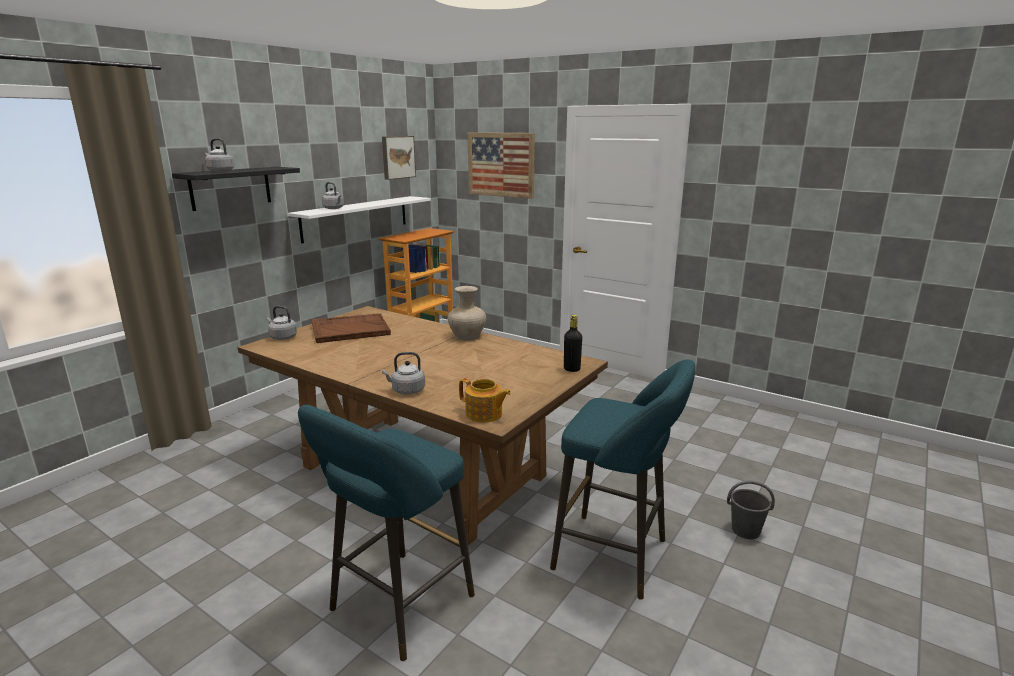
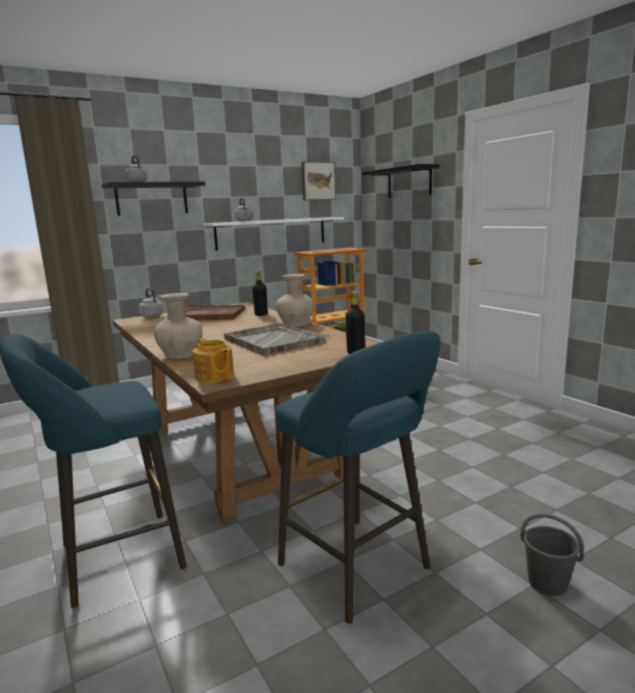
camera: 25 degrees right, 5 degrees down
(406, 390) = (180, 354): grey kettle -> beige vase
(412, 325) = (261, 315): none -> black bottle
(475, 361) = (272, 340): none -> grey tray
(500, 164) = (409, 182): picture -> black shelf

